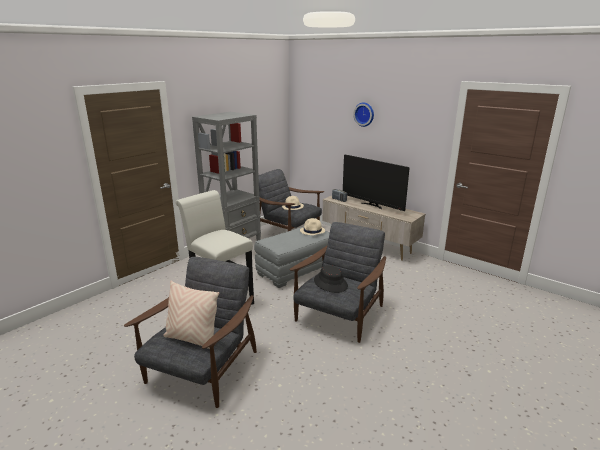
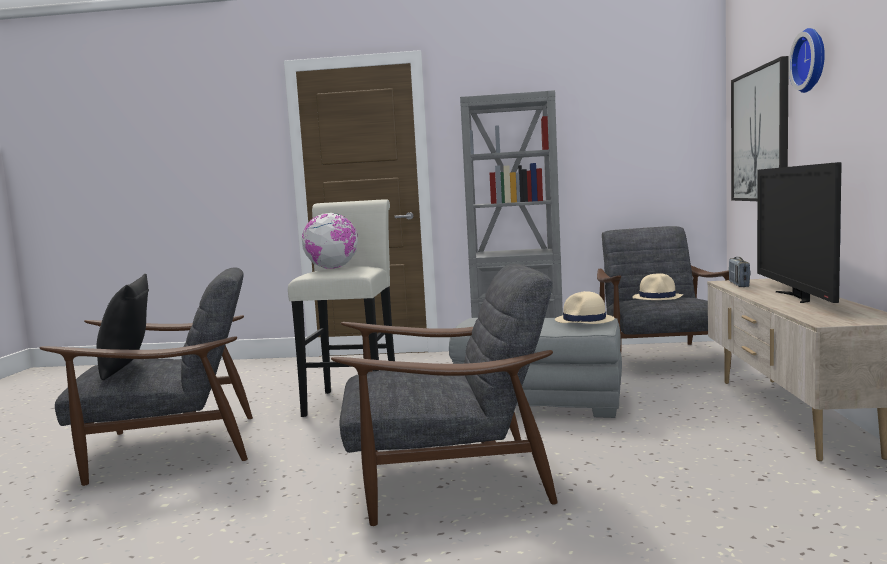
camera: 55 degrees right, 15 degrees down
(192, 339) = (127, 369): beige pillow -> black pillow
(215, 238) = (332, 268): none -> globe
(323, 132) = (760, 135): none -> picture
(330, 283) = (405, 376): black hat -> none

